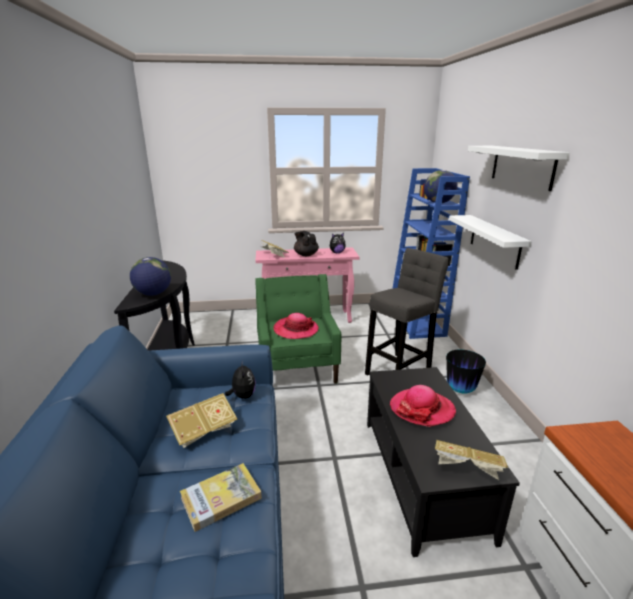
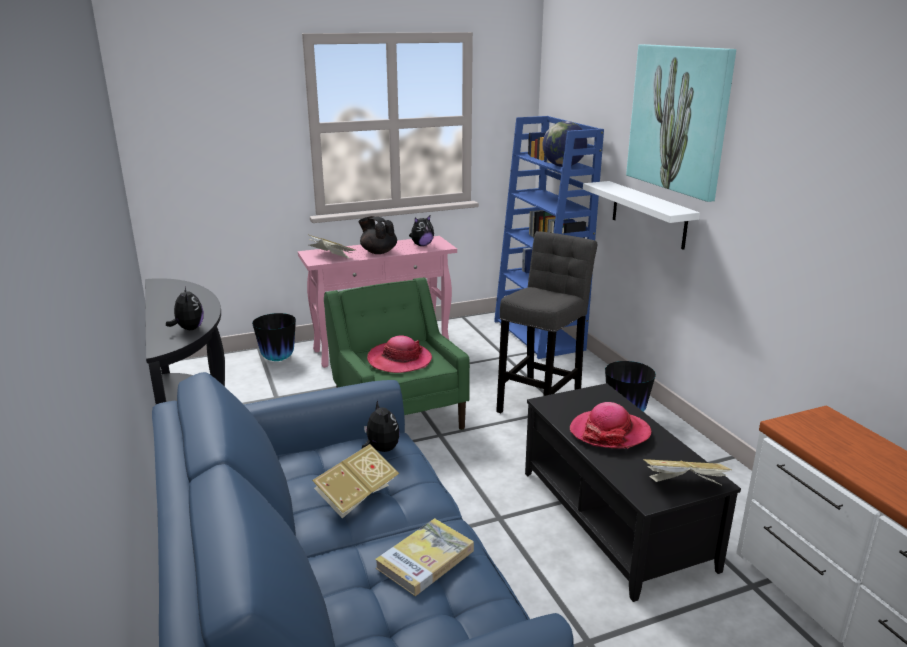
camera: 15 degrees left, 0 degrees up
(153, 294) = (189, 329): globe -> plush toy
(240, 318) = (278, 359): none -> vase
(522, 166) = (679, 119): white shelf -> picture

